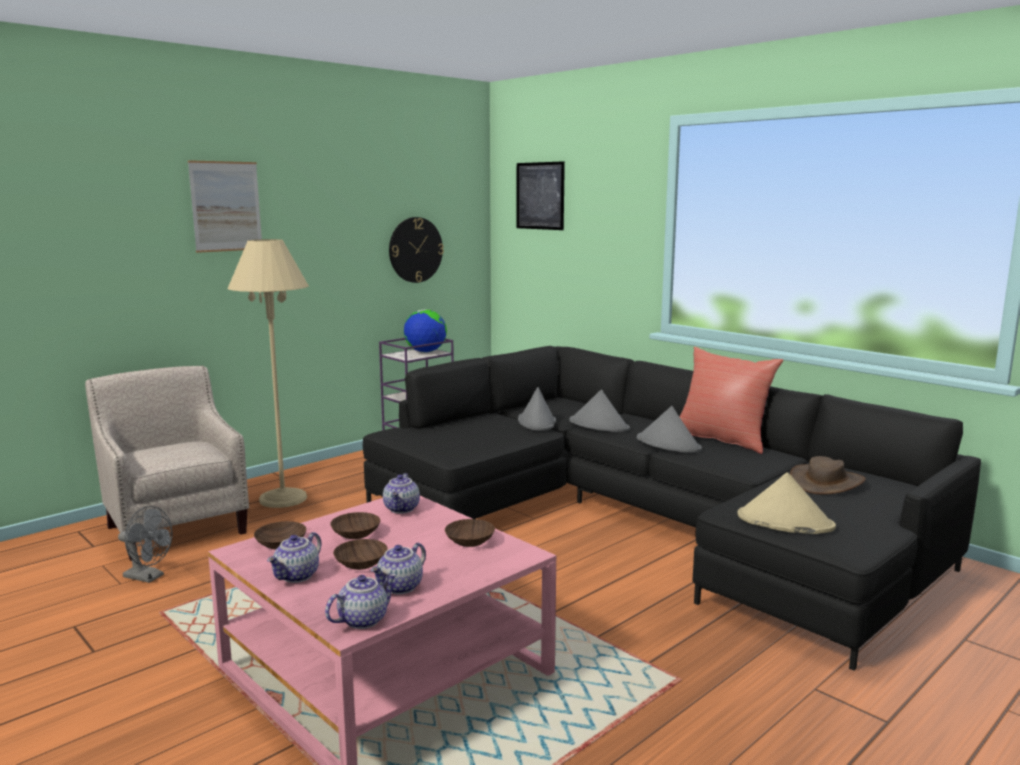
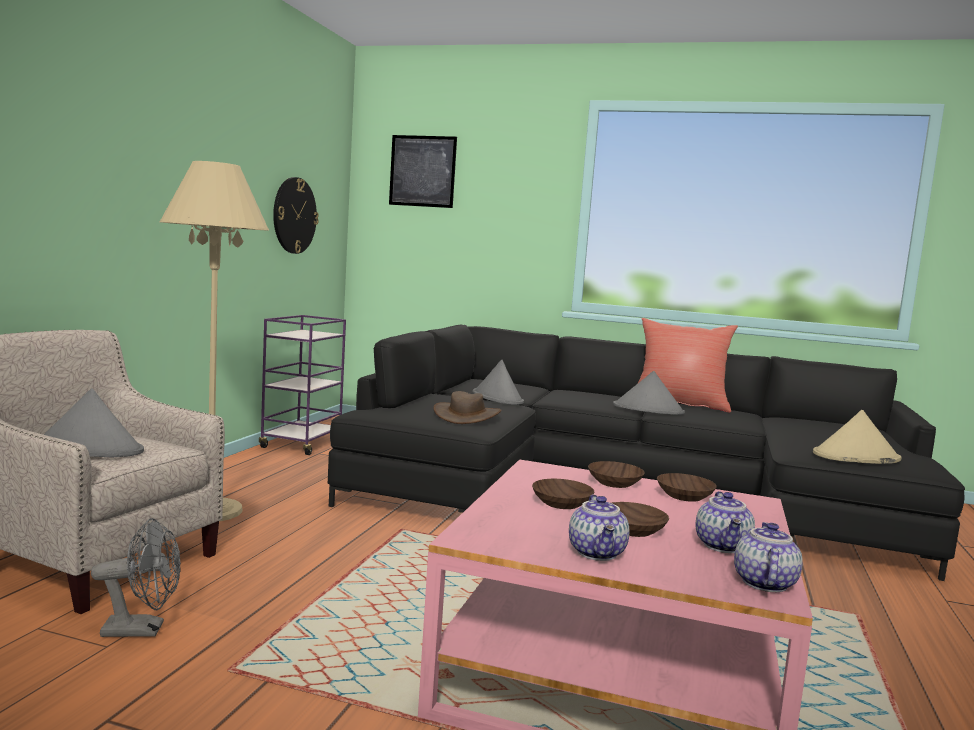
camera: 30 degrees left, 5 degrees down
(226, 206) = (126, 118): picture -> none
(279, 544) = (501, 524): brown bowl -> brown bowl (614, 483)
(402, 509) = (555, 476): teapot -> none
(425, 352) = (313, 333): globe -> none
(599, 425) = (560, 398): grey hat -> grey hat (90, 448)
(827, 482) = (817, 428): brown hat -> brown hat (467, 416)

